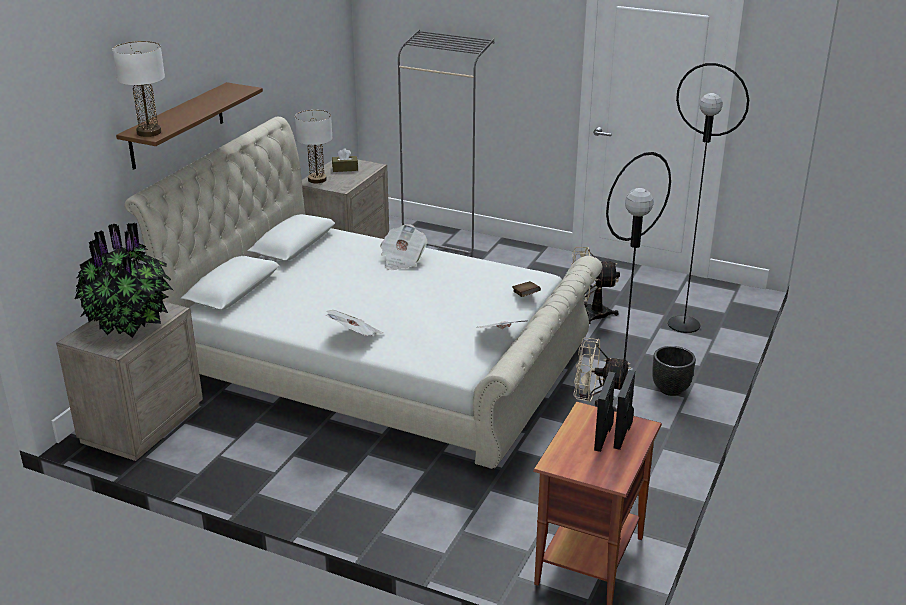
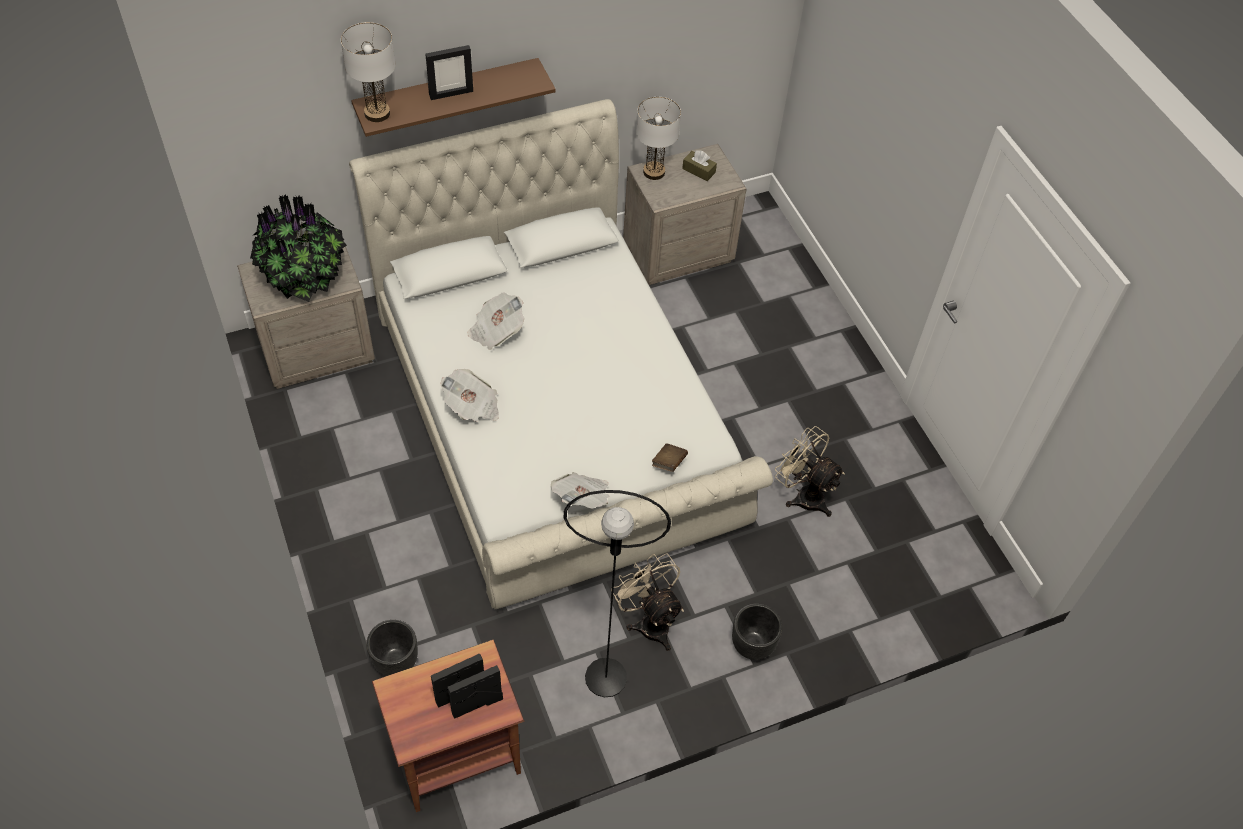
camera: 40 degrees right, 25 degrees up
(190, 110) = (451, 93): none -> picture frame
(402, 260) = (624, 332): newspaper -> newspaper (496, 330)
(446, 238) = (799, 290): grey clothes rack -> none
(467, 542) = (396, 661): none -> black planter
(684, 324) = (877, 578): black floor lamp -> none

